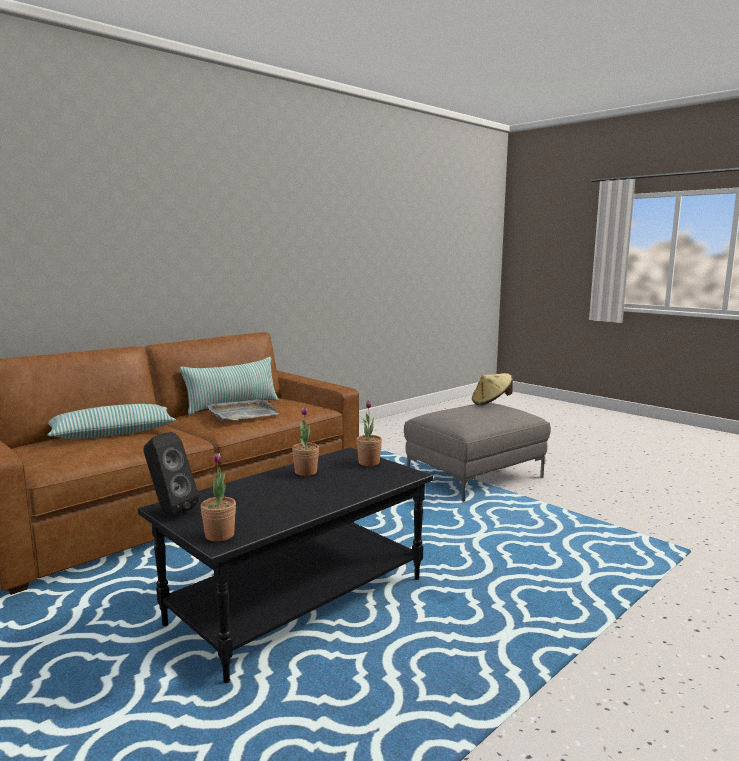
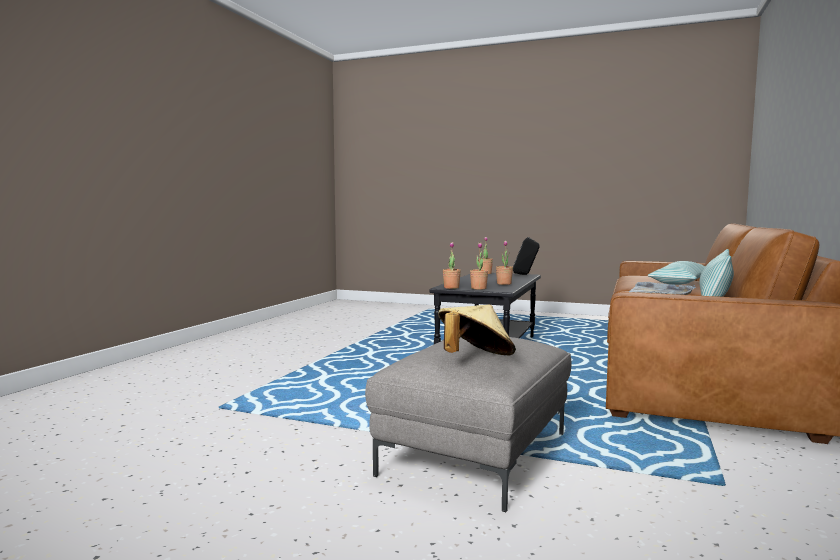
camera: 155 degrees right, 5 degrees down
(401, 470) = (451, 287): none -> potted plant

